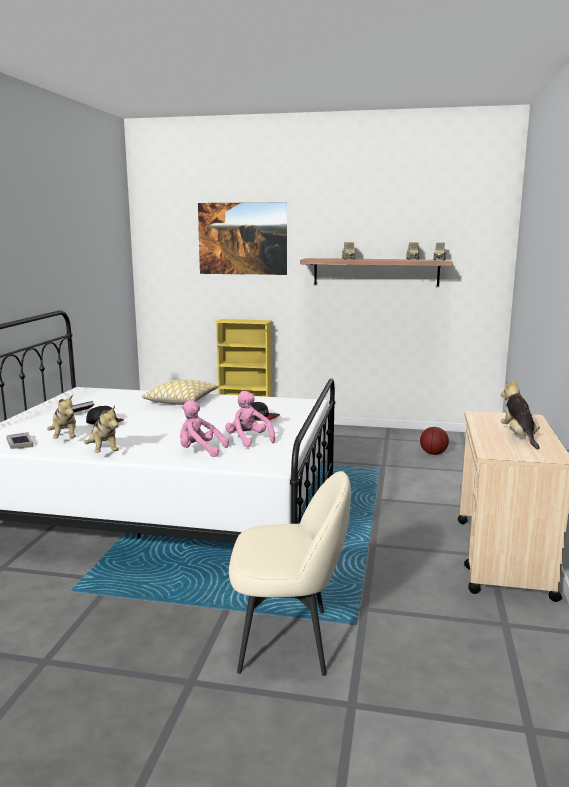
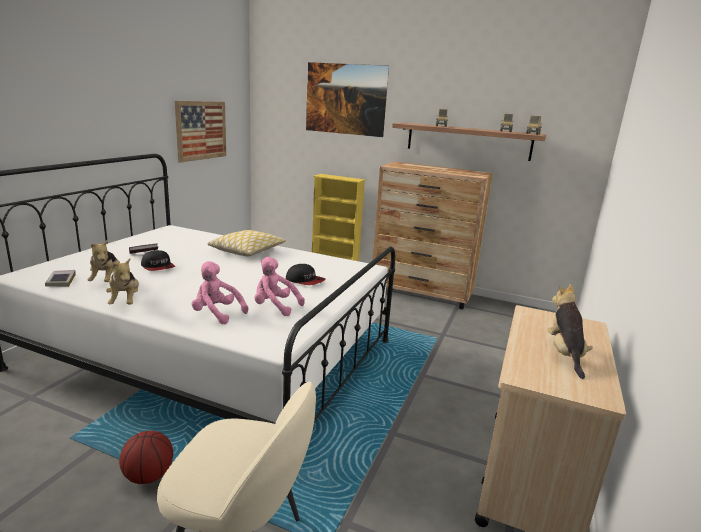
camera: 10 degrees right, 5 degrees up
(94, 282) = (201, 130): none -> picture
(248, 440) = (275, 307): pink plush toy -> pink plush toy turned 45 degrees counterclockwise
(346, 433) = (422, 293): none -> brown dresser
(433, 453) = (498, 328): basketball -> basketball (148, 476)

